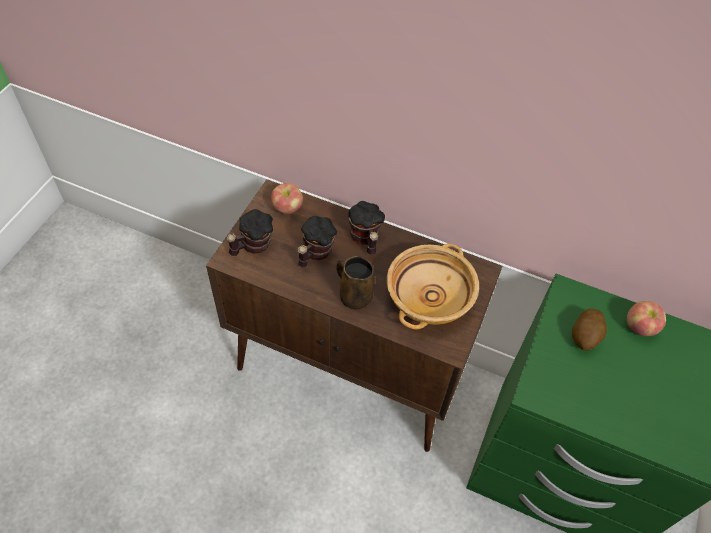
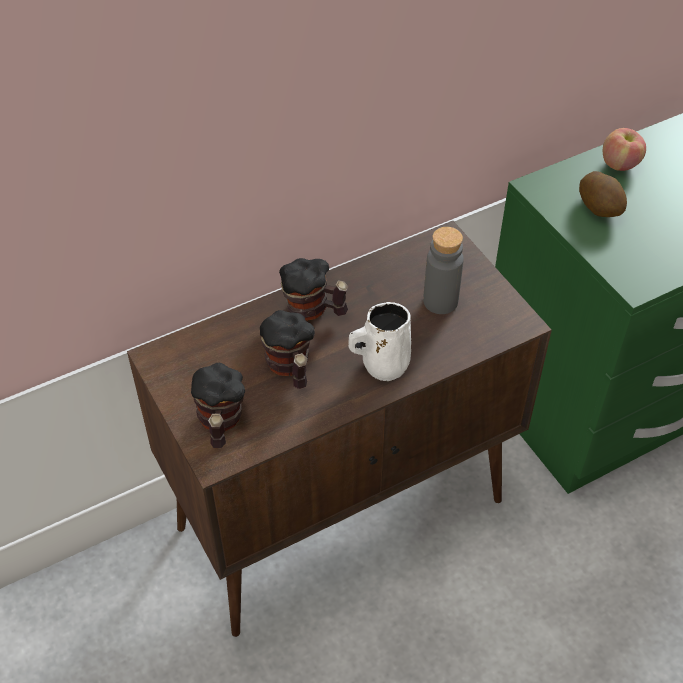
camera: 50 degrees left, 5 degrees down
(287, 208) = (195, 355): apple -> none
(354, 295) = (382, 365): brown mug -> white mug
(429, 296) = (440, 301): beige bowl -> grey bottle

